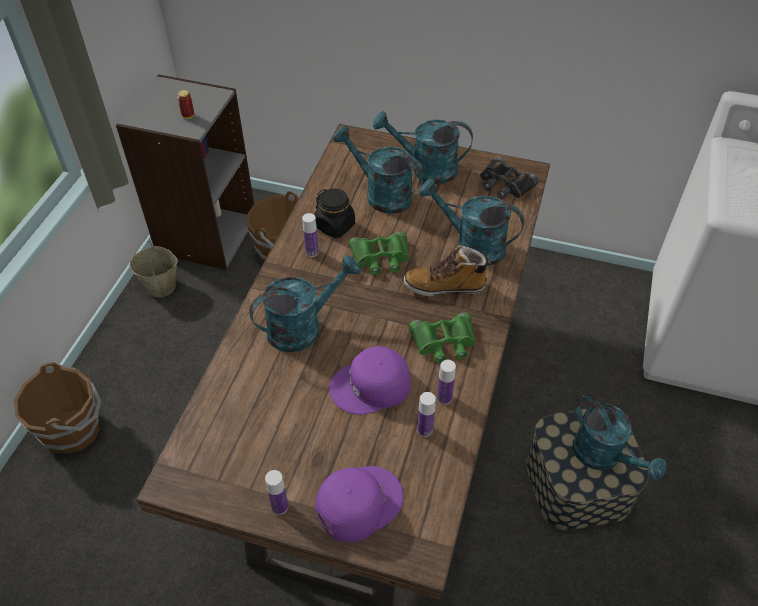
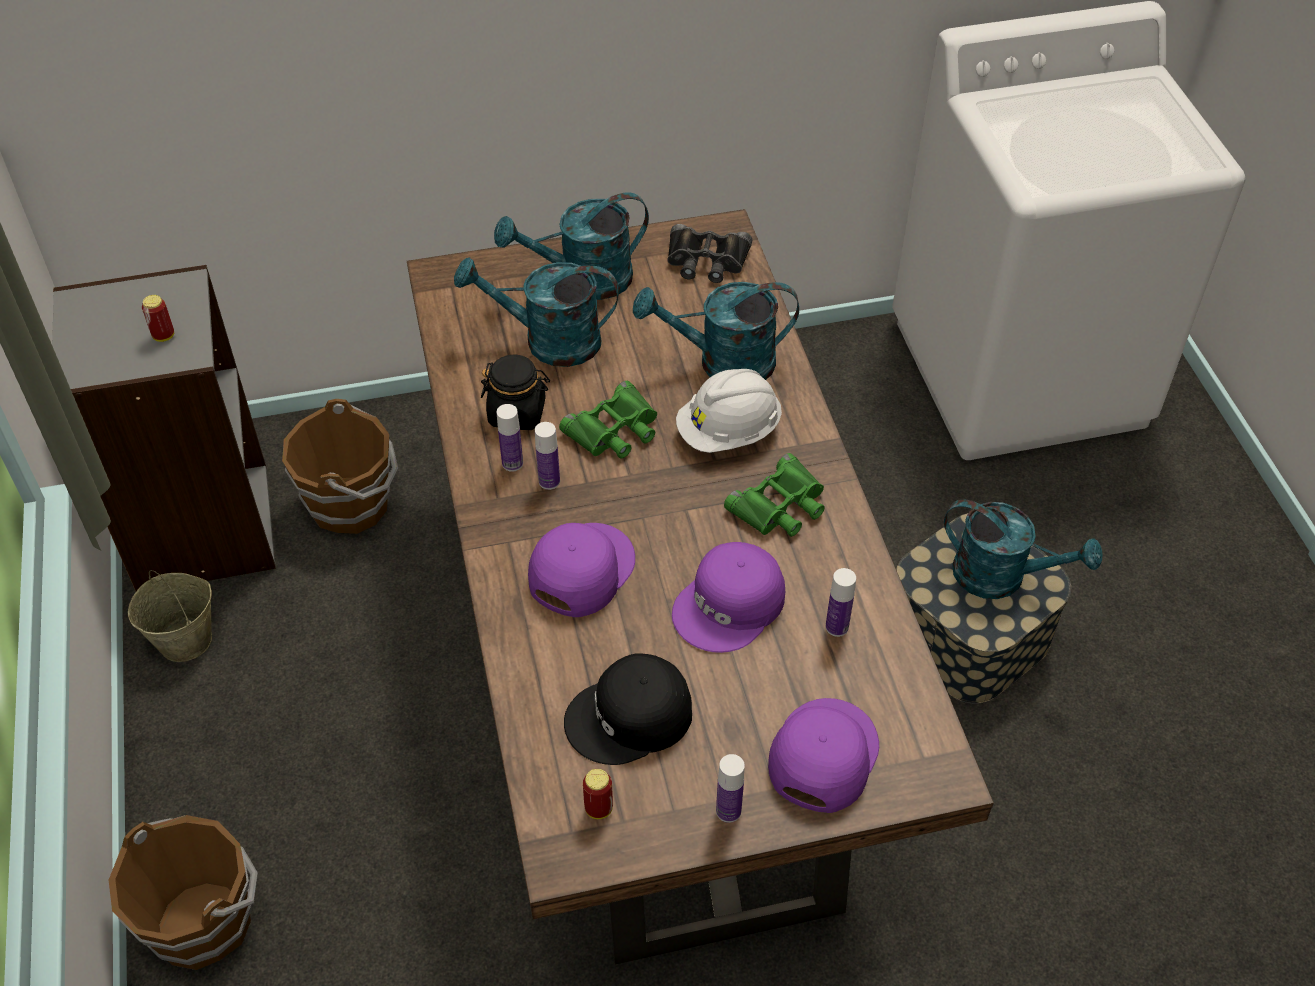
camera: 30 degrees left, 0 degrees up
(211, 466) = (598, 809): none -> can
(267, 423) = (630, 718): none -> black cap
(303, 326) = (580, 570): turquoise watering can -> purple cap
(444, 398) = (831, 576): bottle -> bottle (549, 481)
(445, 286) = (729, 432): boot -> white hard hat

